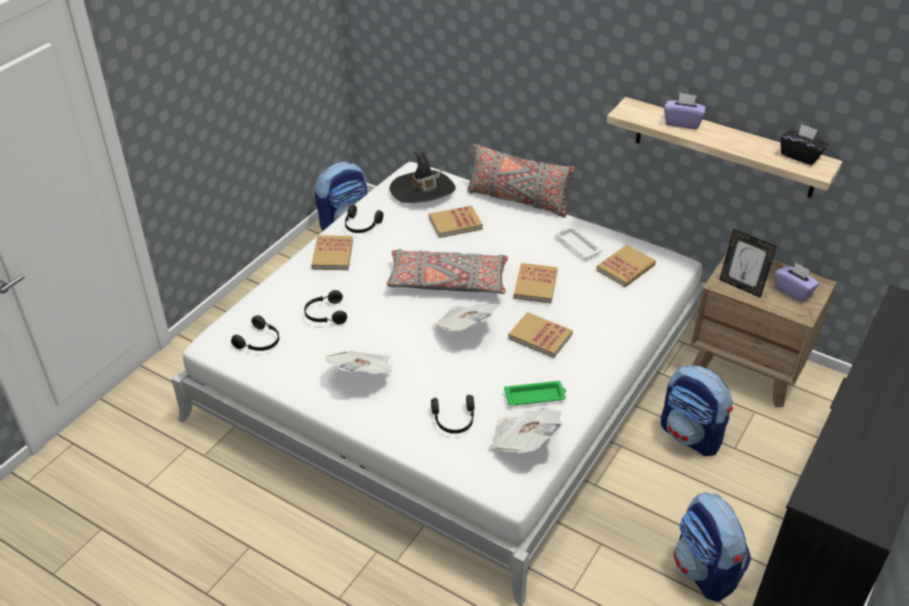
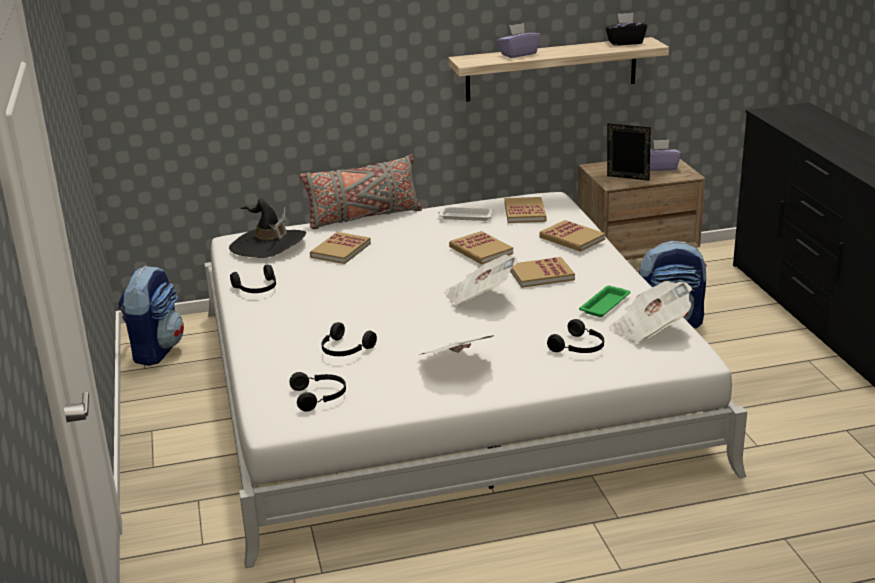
camera: 45 degrees left, 15 degrees down
(332, 254) = (270, 315): book -> book (572, 238)
(447, 282) = (409, 282): grey pillow -> none
(705, 571) = (806, 382): backpack -> none
(741, 286) = (627, 179): picture frame -> picture frame turned 150 degrees counterclockwise

